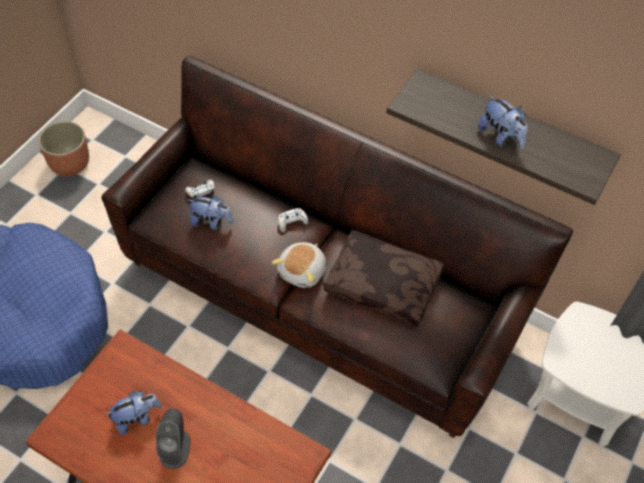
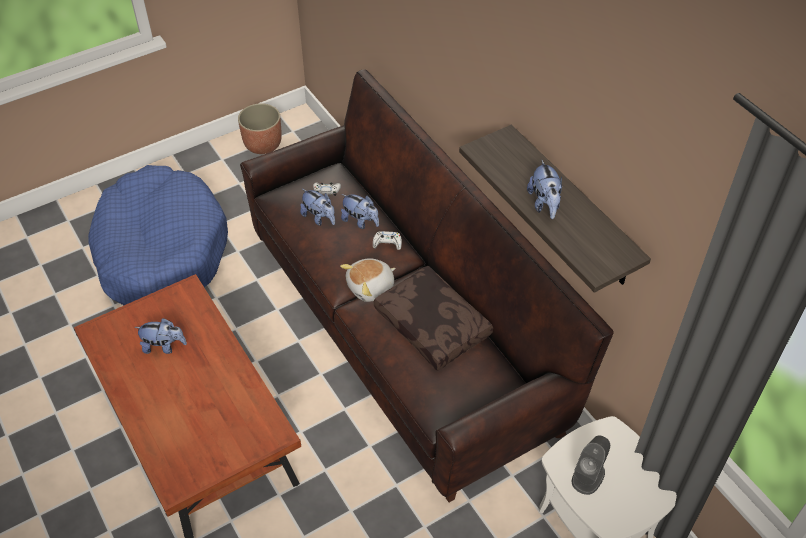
camera: 30 degrees right, 5 degrees down
(175, 448) = (178, 381): grey speaker -> grey speaker (588, 476)
(253, 210) = (360, 221): none -> plush toy

